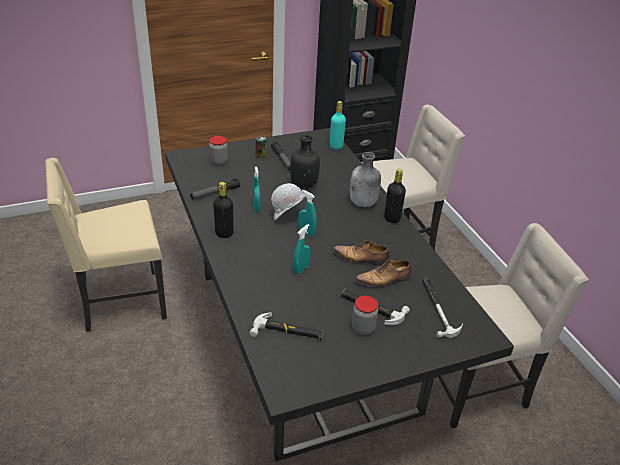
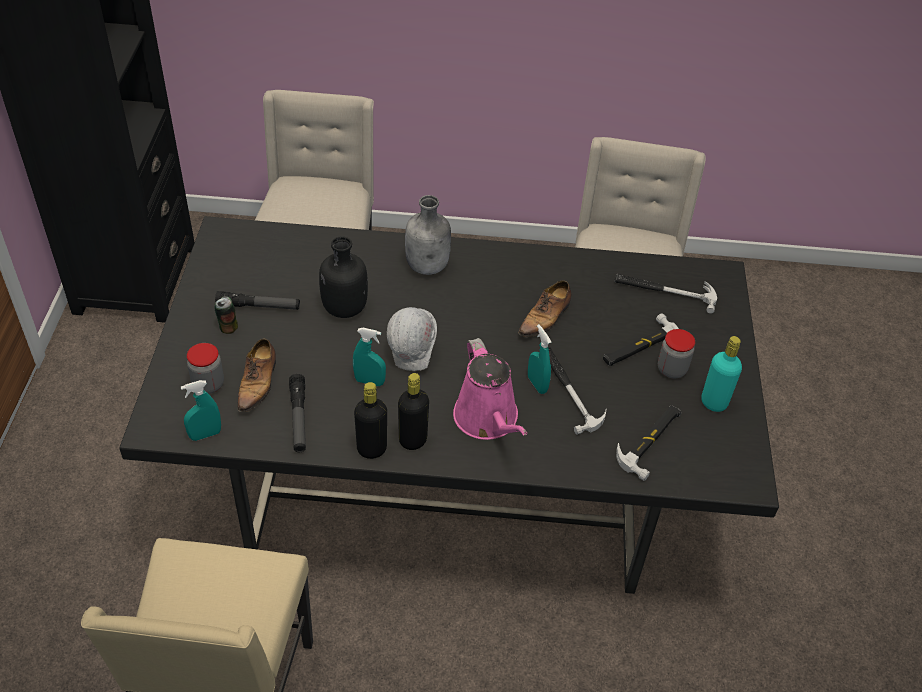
camera: 65 degrees left, 10 degrees up
(258, 257) = (488, 420): none -> pink watering can
(306, 232) = (461, 349): turquoise spray bottle -> turquoise spray bottle (205, 434)
(306, 284) = (569, 390): none -> hammer
(336, 146) = (264, 233): turquoise bottle -> turquoise bottle (714, 402)
(384, 280) = (596, 315): shoe -> shoe (258, 383)
(392, 218) = (478, 254): black bottle -> black bottle (371, 449)

